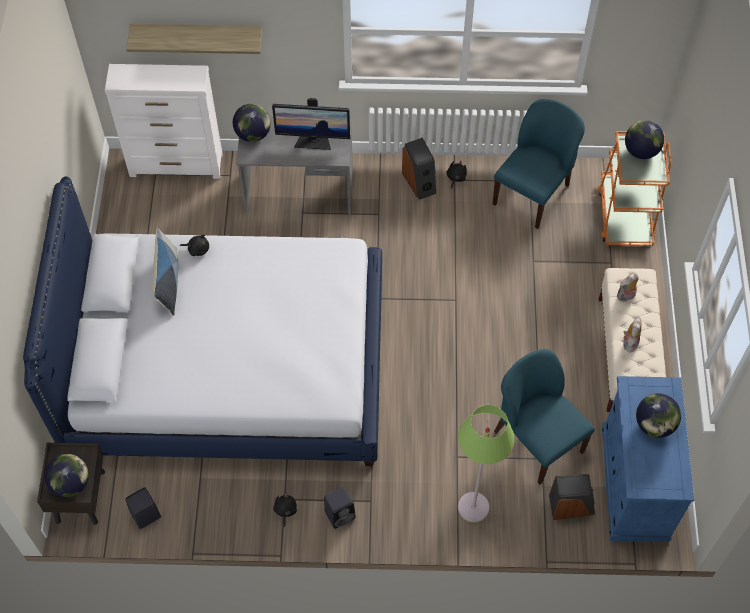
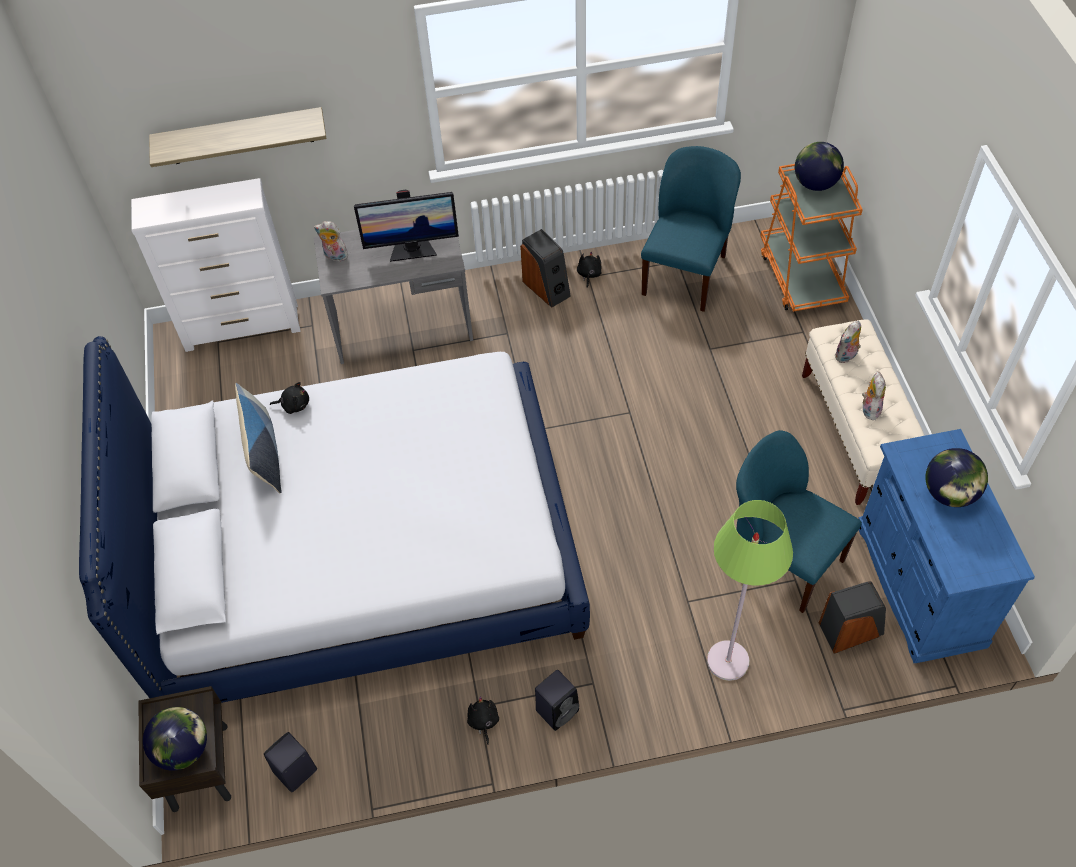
camera: 10 degrees left, 5 degrees down
(253, 134) = (334, 256): globe -> plush toy

